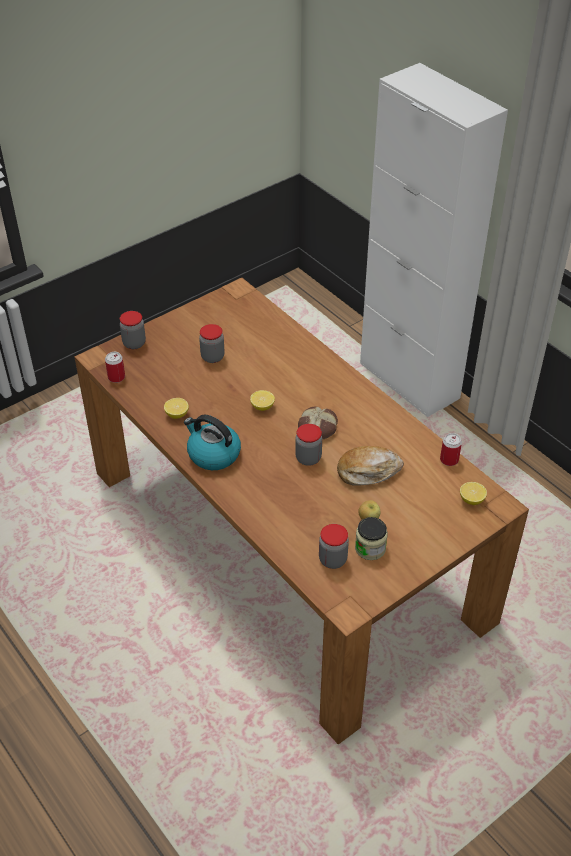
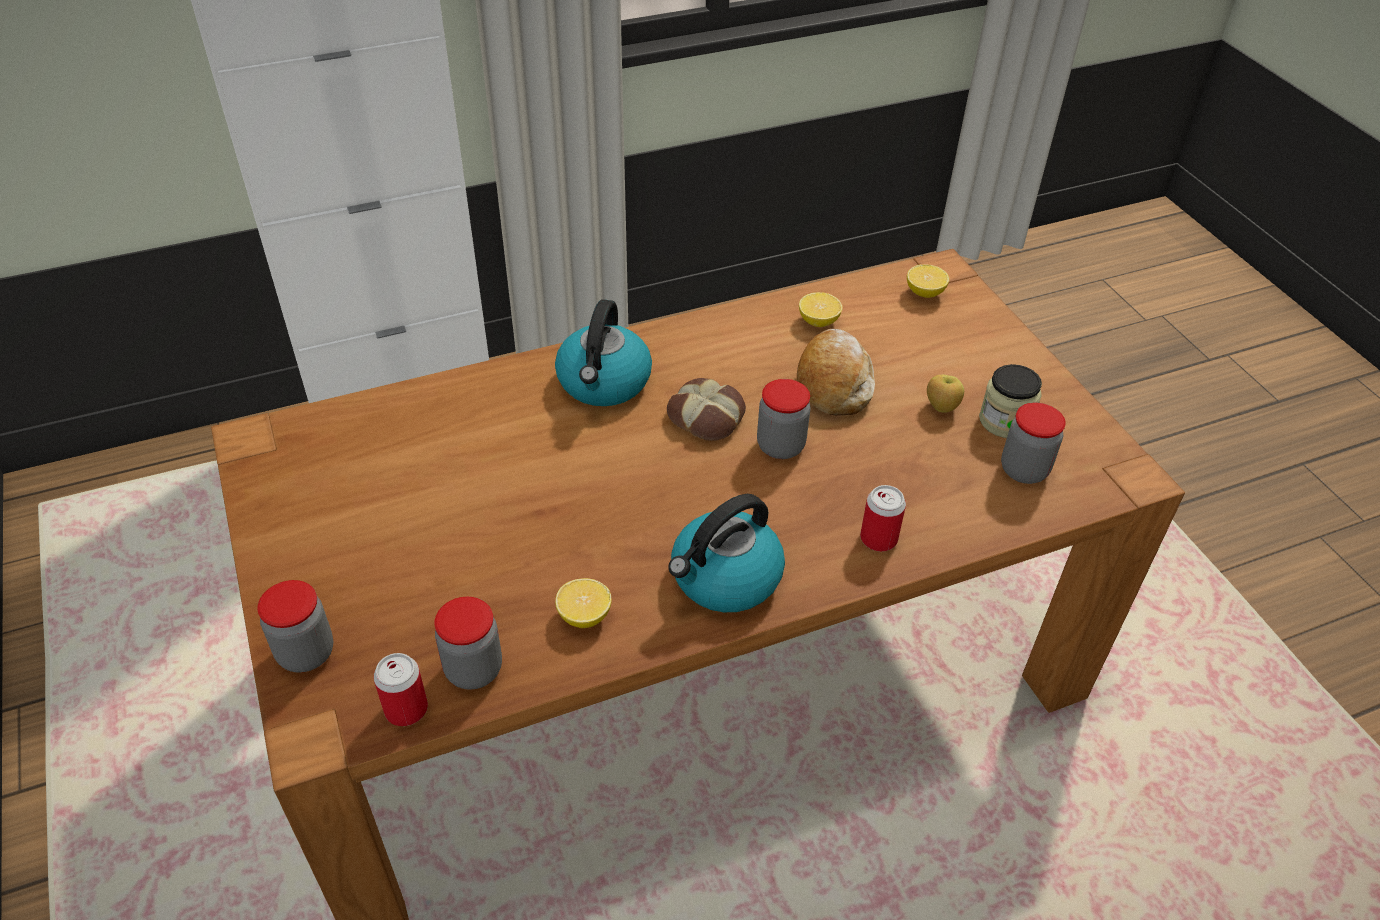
camera: 75 degrees left, 0 degrees up
(212, 357) = (436, 522): jar -> jar (473, 669)
(262, 407) = (622, 478): lemon -> lemon (818, 321)
(325, 385) = (604, 383): none -> kettle
(449, 460) = (835, 292): can -> can (878, 538)

